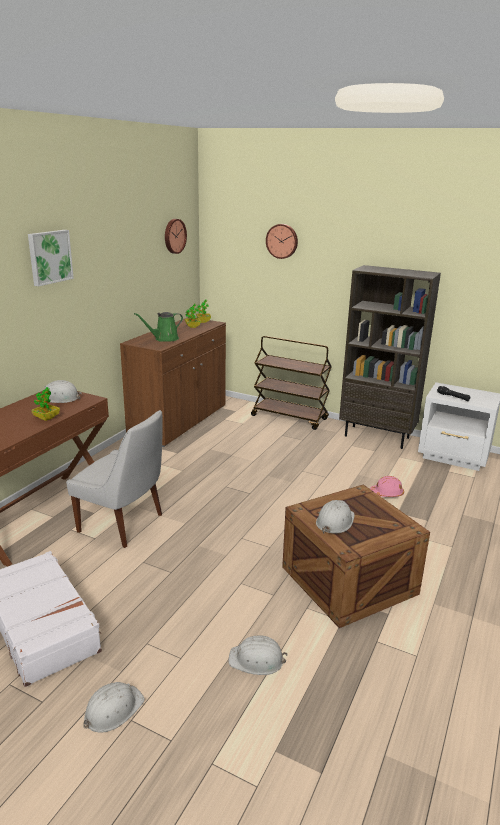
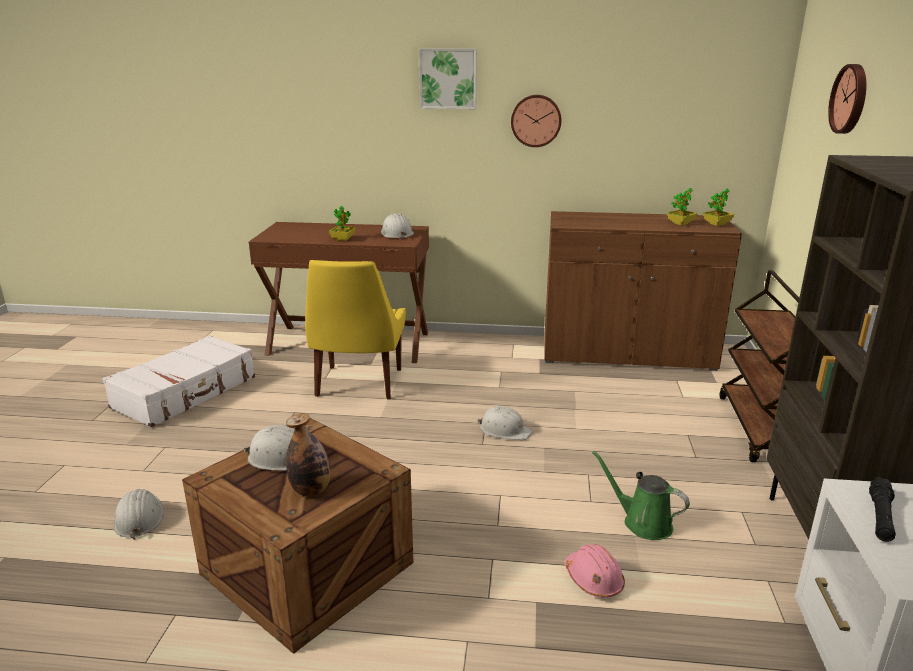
camera: 70 degrees right, 0 degrees up
(113, 710) = (78, 453): white hard hat -> white hard hat (504, 430)
(123, 524) = (358, 384): white chair -> yellow chair
(164, 339) = (600, 221): green watering can -> green watering can (642, 522)
(174, 236) = (712, 81): wall clock -> wall clock (536, 120)
(375, 516) = (311, 490): none -> bottle

